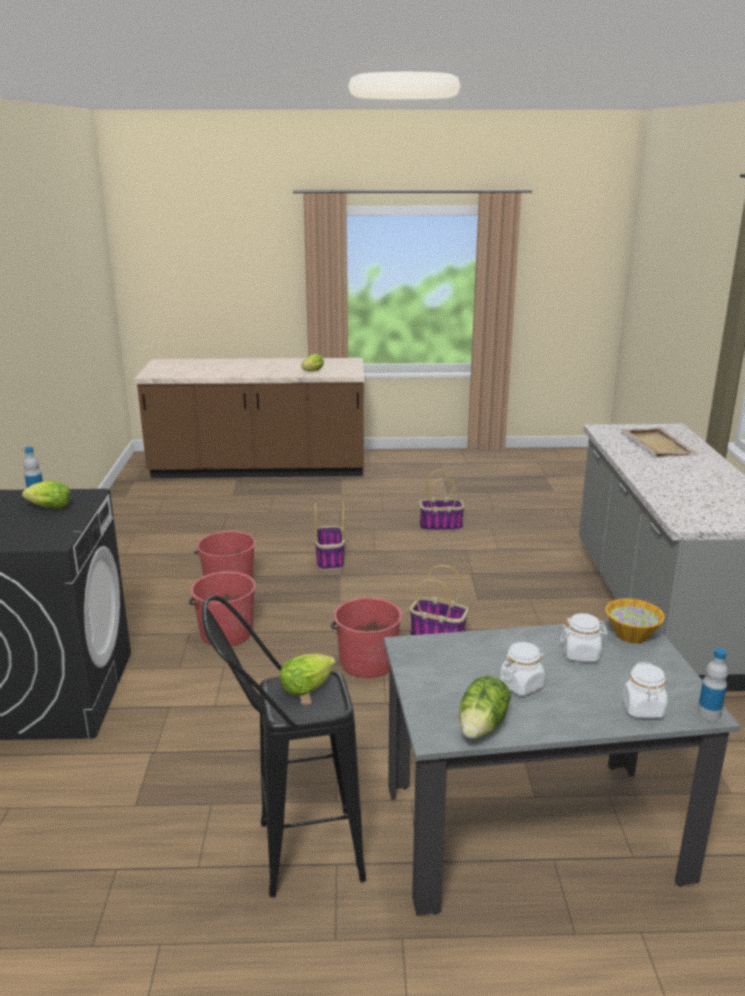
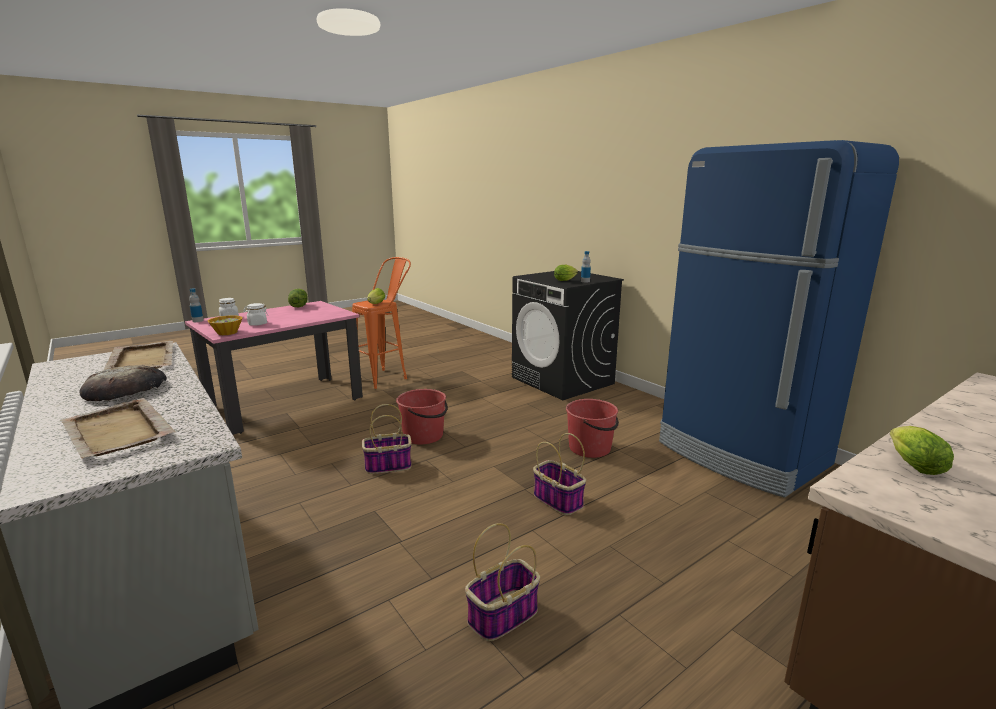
camera: 145 degrees right, 5 degrees down
(131, 540) = (741, 454): none -> blue fridge
(225, 633) = (534, 423): red bucket -> none
(291, 854) = (386, 377): black stool -> orange stool
(521, 685) = (286, 314): white jar -> none
(532, 833) = (285, 403): grey dining table -> pink dining table
(677, 474) = (126, 389): none -> bread
(691, 508) = (142, 359): none -> beige tray

